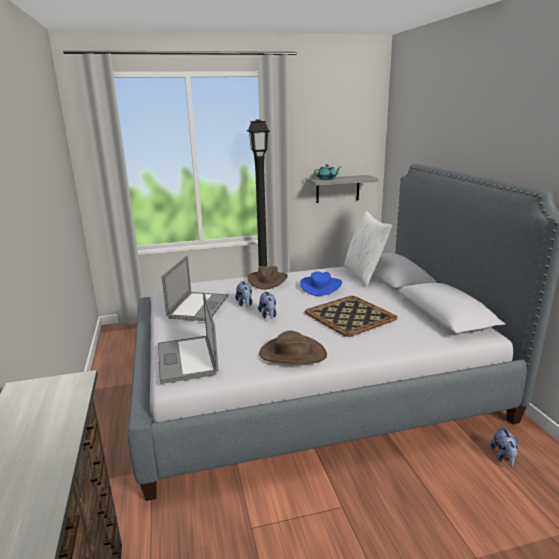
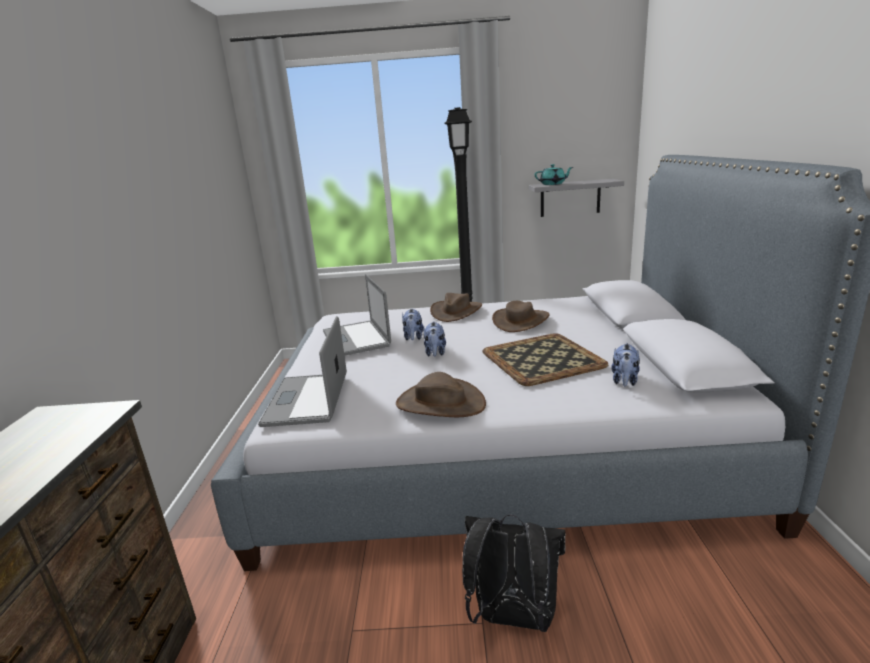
camera: 15 degrees right, 0 degrees up
(198, 306) = (356, 338): laptop -> laptop turned 135 degrees clockwise
(321, 286) = (521, 321): blue hat -> brown hat
(361, 500) = (512, 618): none -> black backpack
(364, 275) = (586, 308): white pillow -> none
(503, 457) = (756, 587): plush toy -> plush toy (624, 381)

